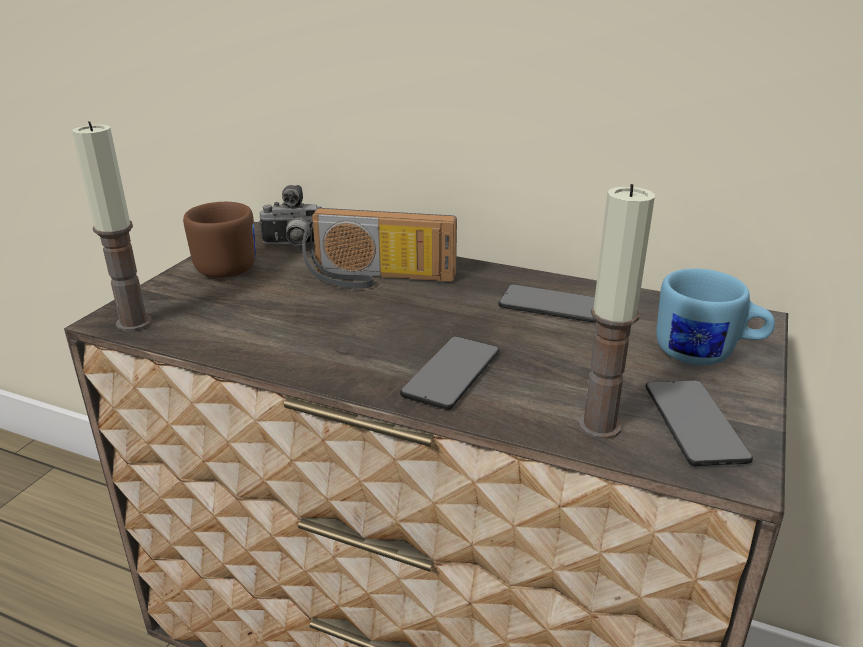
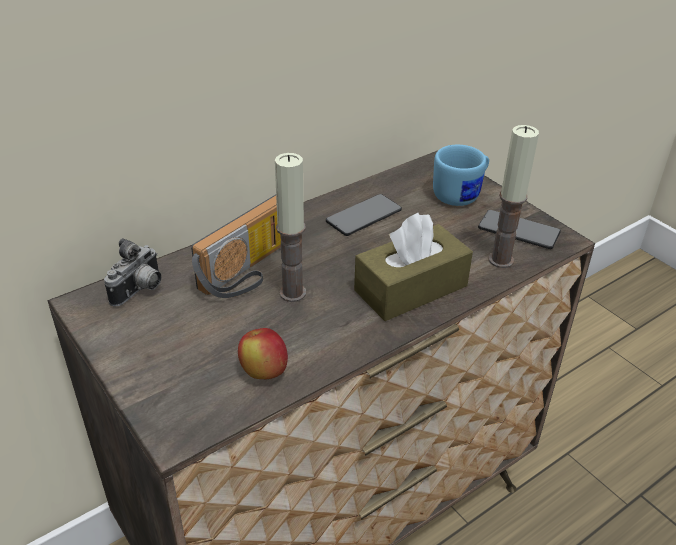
camera: 60 degrees left, 10 degrees up
(134, 323) = (196, 423): candle -> candle (293, 293)
(222, 265) = (133, 343): brown mug -> none
(227, 331) = (263, 372): none -> apple
(451, 374) = (411, 288): phone -> brown tissue box

